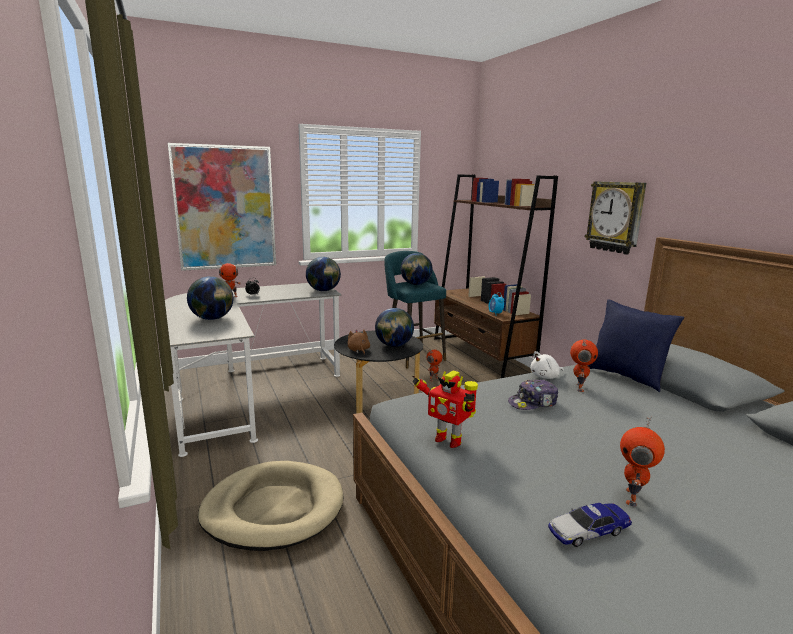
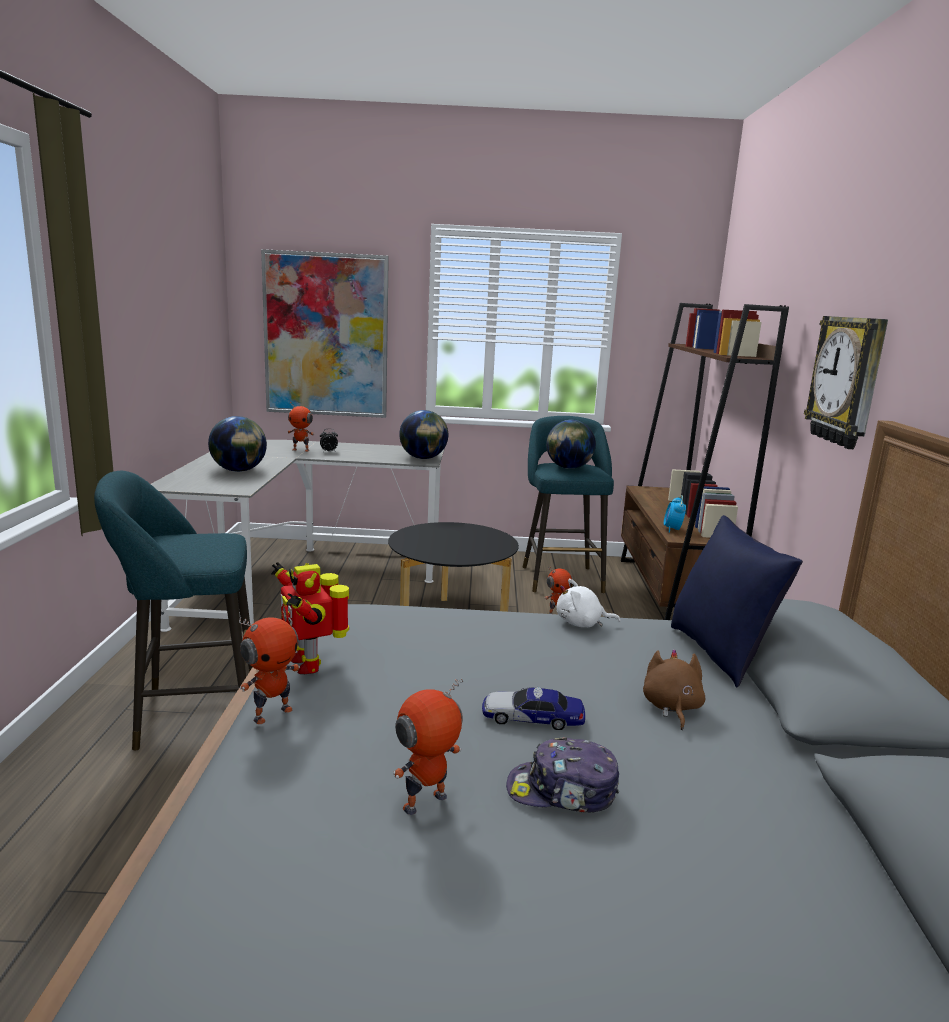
camera: 25 degrees right, 0 degrees up
(273, 509) = (190, 714): beige dog bed -> turquoise stool
(358, 350) = (414, 544): brown plush toy -> brown plush toy (671, 707)
(394, 345) = (470, 547): globe -> none
(533, 403) = (496, 651): cap -> cap (562, 792)
(579, 387) = (606, 648): toy robot -> toy robot (272, 713)
(588, 530) = (295, 817): toy car -> toy car (532, 718)

